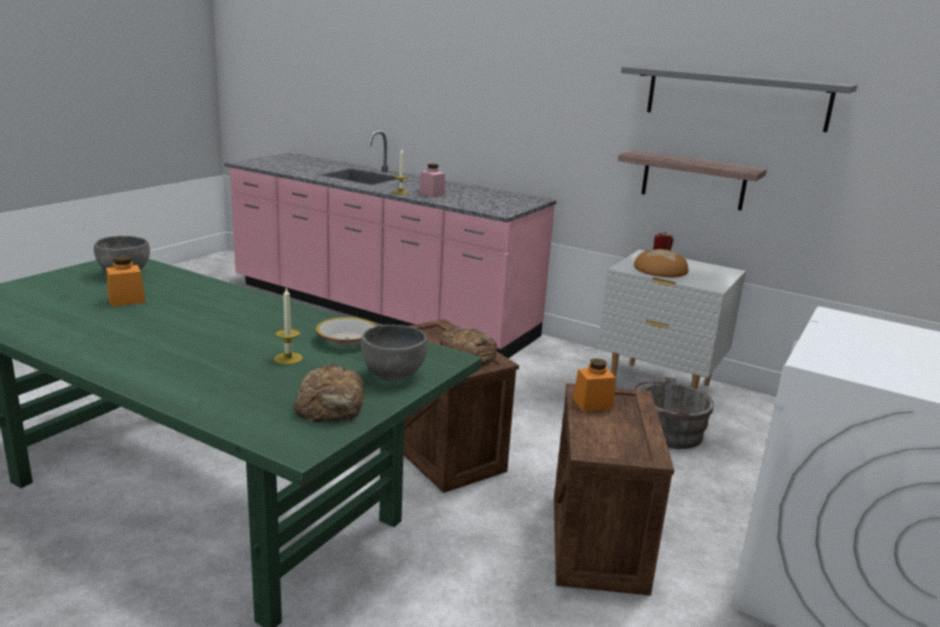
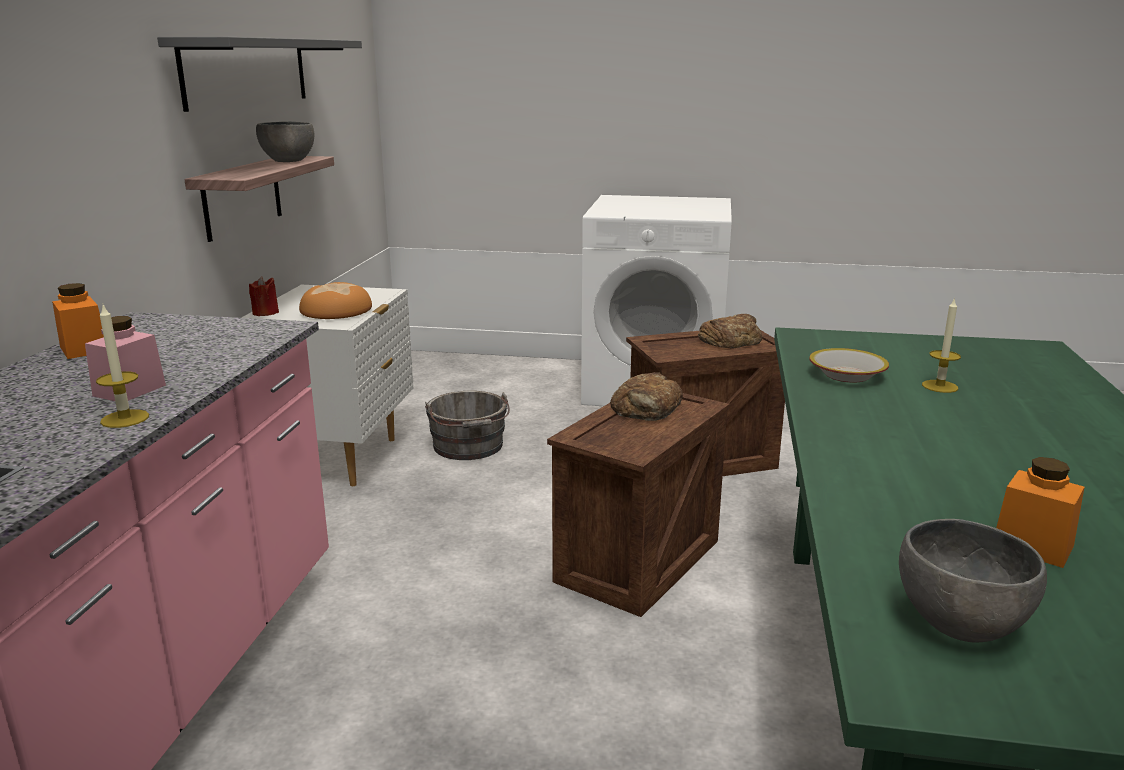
camera: 110 degrees left, 0 degrees up
(332, 404) = (971, 352): bread -> bread (730, 339)
(393, 375) = (878, 345): grey bowl -> grey bowl (288, 161)
(593, 404) = (686, 350): orange jar -> orange jar (84, 349)

